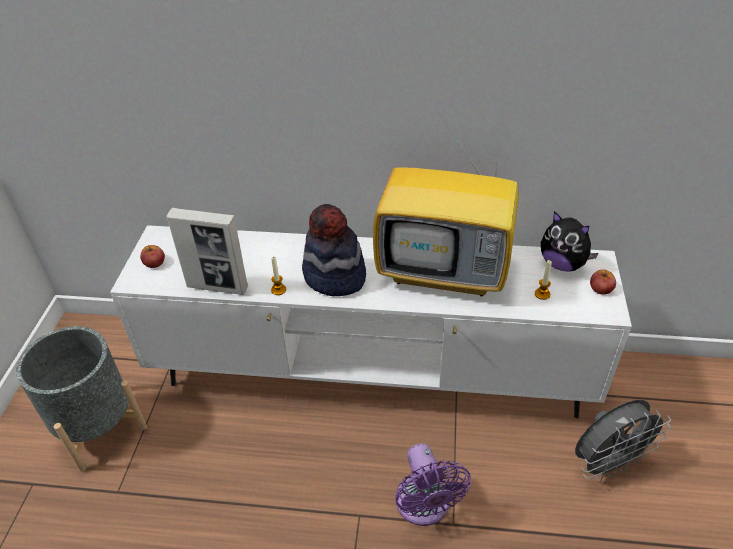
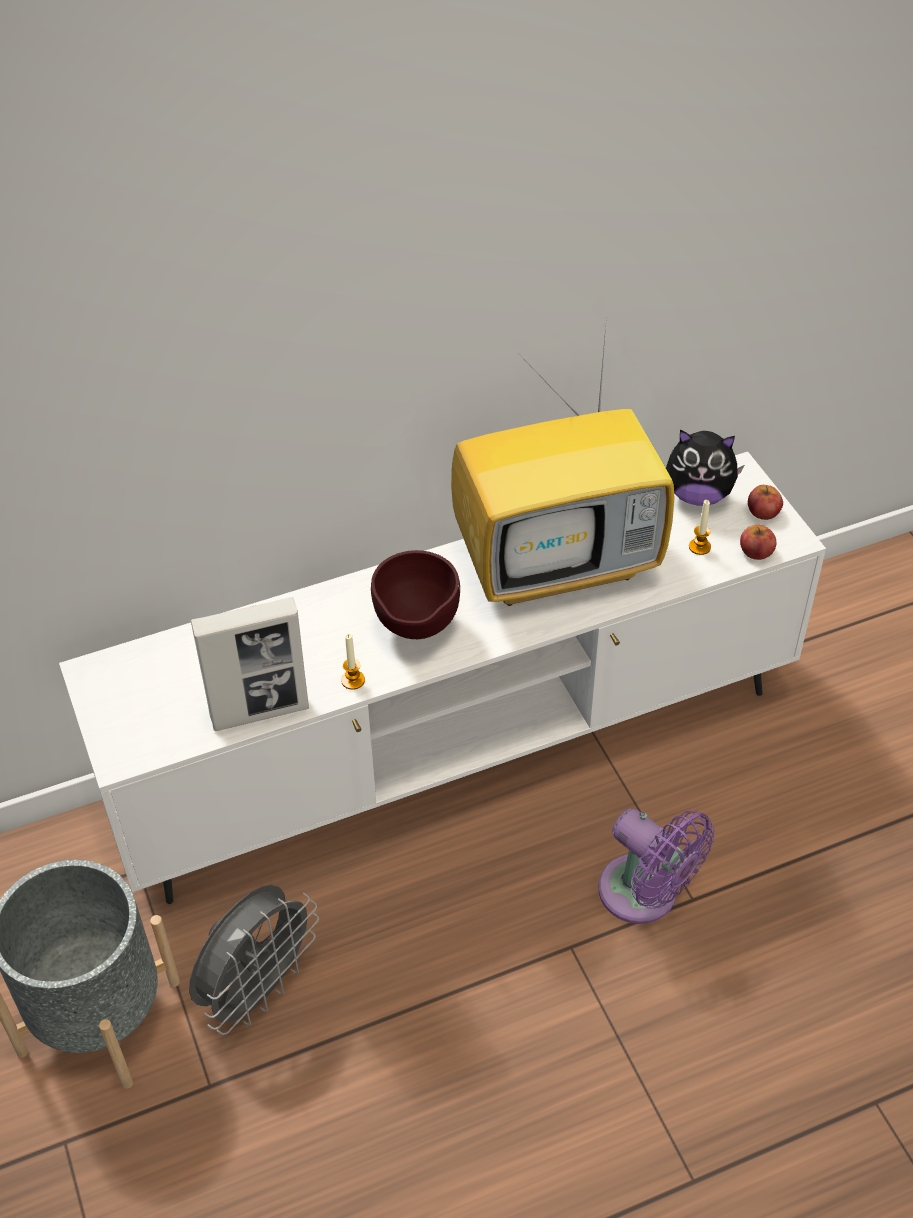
camera: 30 degrees left, 5 degrees up
(154, 262) = (128, 716): apple -> apple (756, 551)
(334, 277) = (416, 630): hat -> brown bowl
(607, 464) = (828, 737): grey fan -> grey fan (258, 990)

